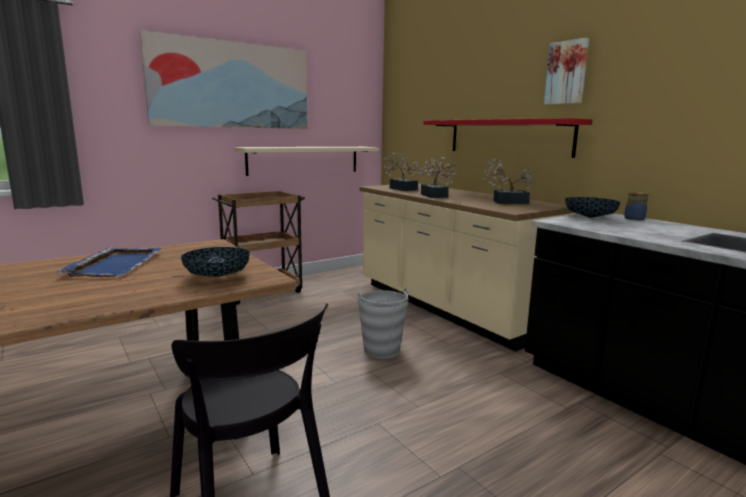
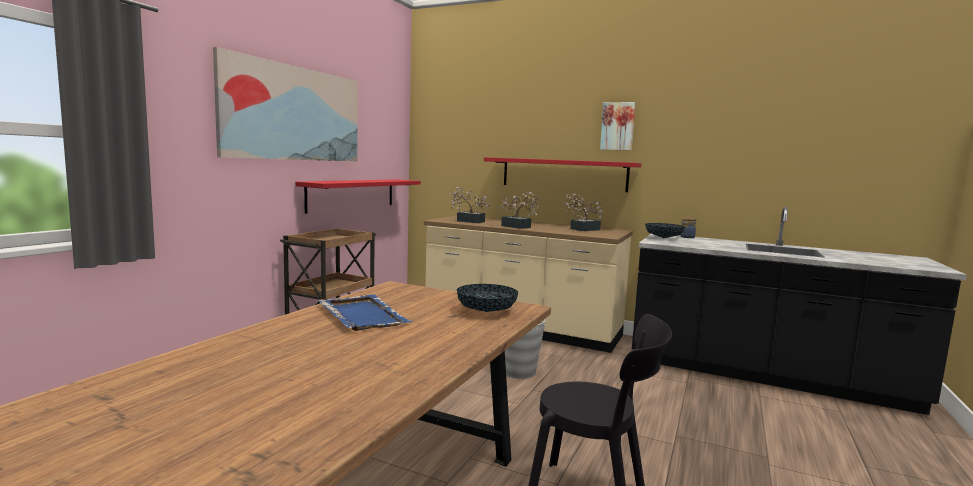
camera: 30 degrees left, 5 degrees down
(304, 160) = (352, 194): beige shelf -> red shelf

